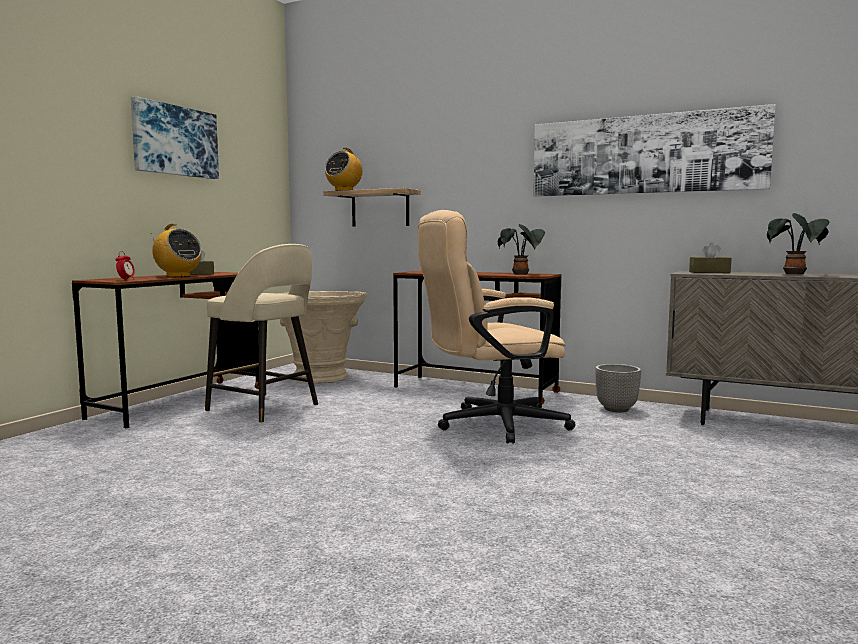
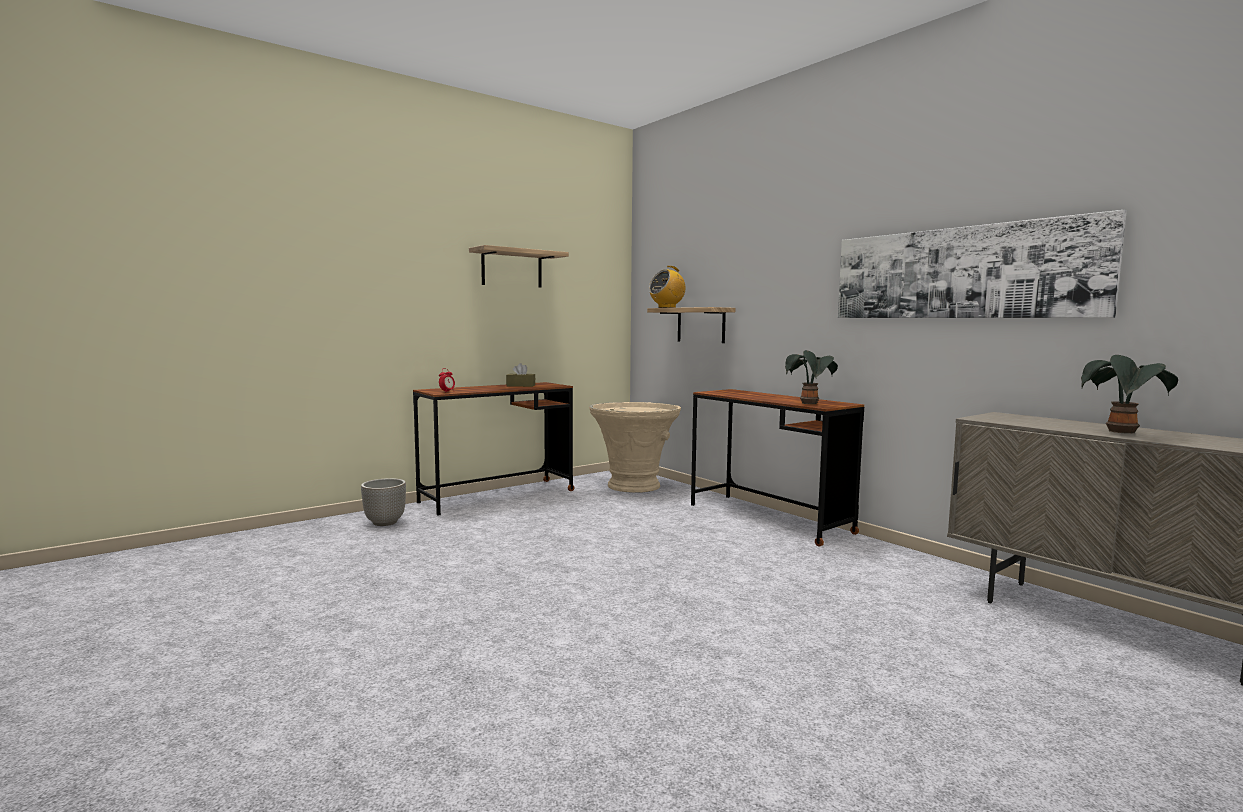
camera: 25 degrees right, 0 degrees up
(175, 141) = (512, 268): picture -> shelf
(178, 276) = (497, 388): radio -> none
(265, 408) = (556, 512): beige stool -> none
(490, 425) = (738, 561): beige office chair -> none
(616, 409) = (901, 565): planter -> planter (384, 522)
(709, 272) = (1015, 419): brown tissue box -> none

